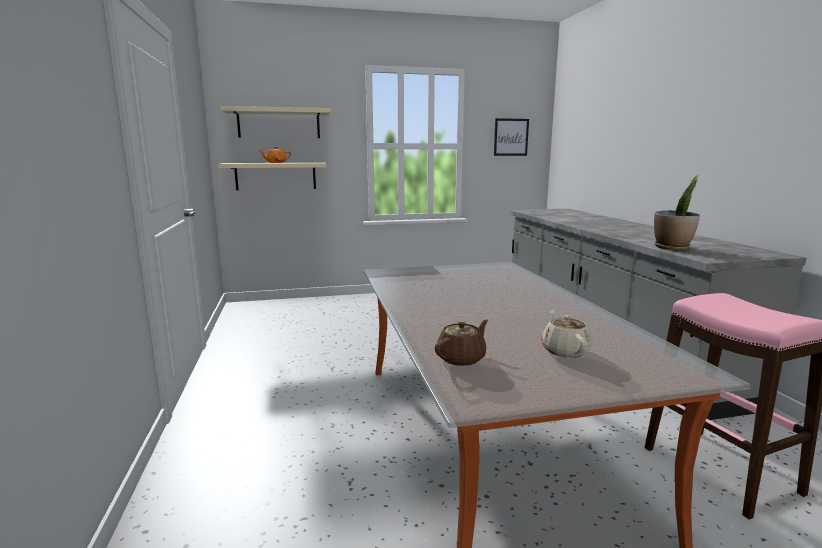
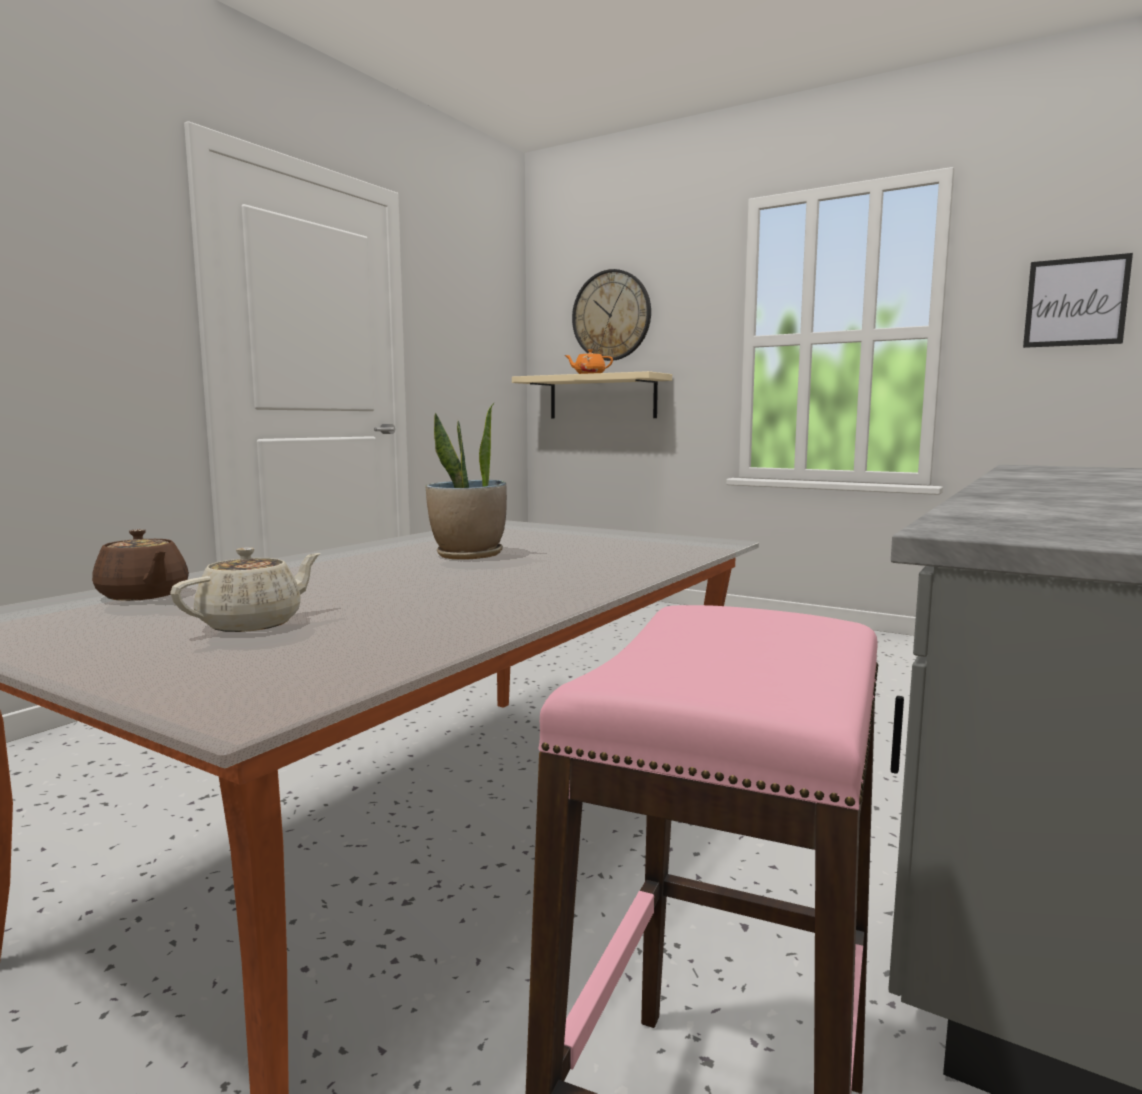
camera: 45 degrees right, 5 degrees down
(279, 124) = (611, 315): beige shelf -> wall clock
(461, 358) = (143, 595): brown teapot -> brown teapot turned 45 degrees clockwise
(672, 247) = (994, 514): potted plant -> potted plant (468, 555)

